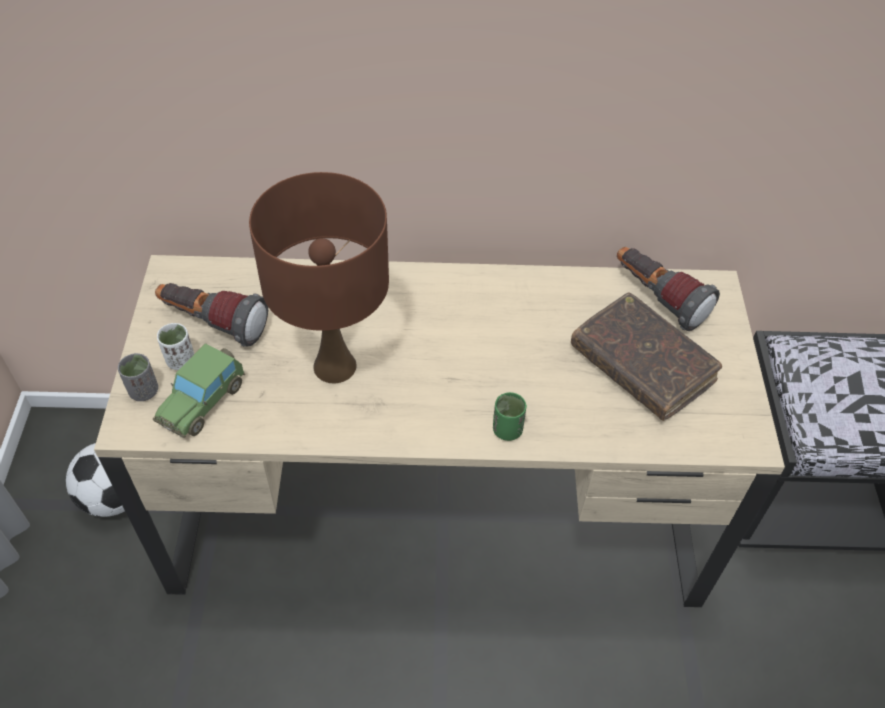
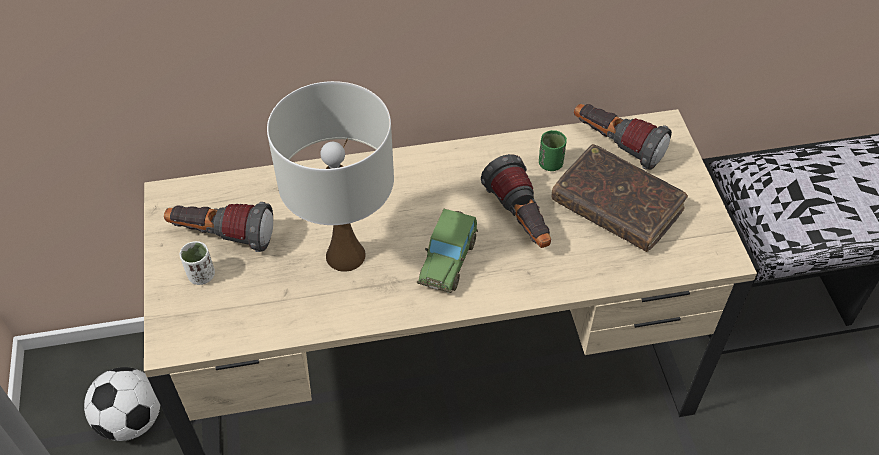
camera: 10 degrees left, 0 degrees up
(143, 391) = (175, 309): grey cup -> none
(203, 402) = (234, 309): toy car -> toy car (448, 261)
(335, 366) = (346, 256): brown table lamp -> white table lamp
(507, 430) = (514, 284): green cup -> green cup (550, 164)
(531, 361) = (520, 220): none -> flashlight

